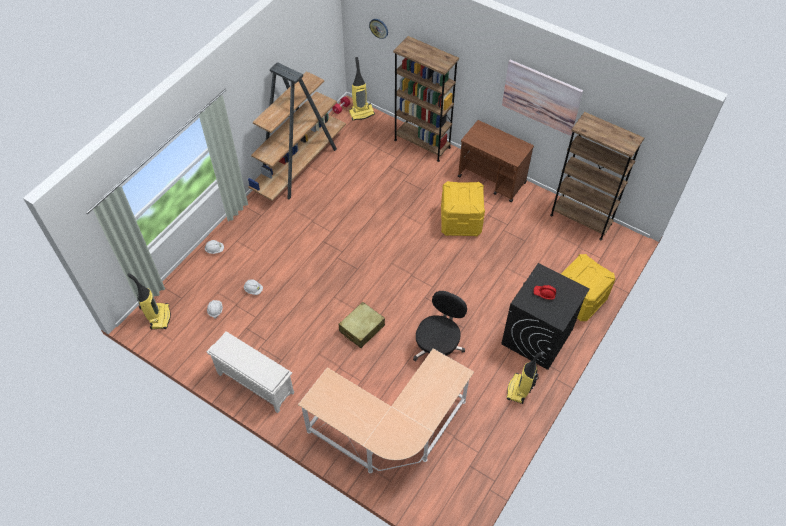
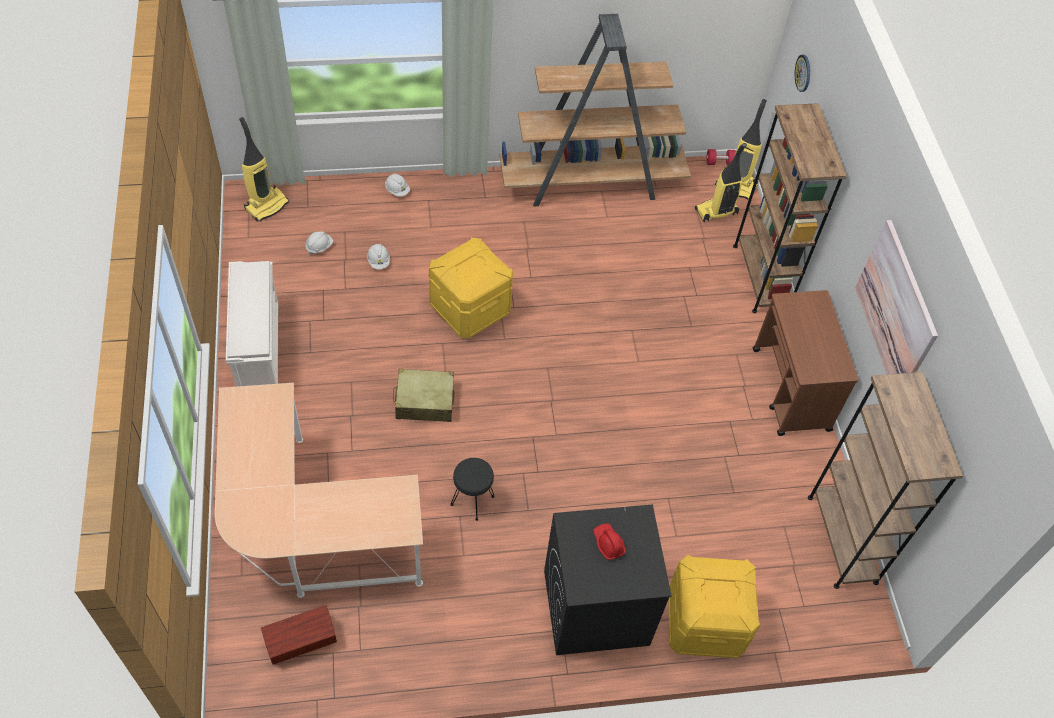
camera: 45 degrees right, 0 degrees up
(438, 347) = (472, 501): black office chair -> black stool
(451, 475) = (301, 640): none -> brown storage box
(461, 222) = (685, 400): yellow storage box -> yellow storage box (470, 309)
(519, 389) = (494, 639): vacuum cleaner -> vacuum cleaner (716, 212)

